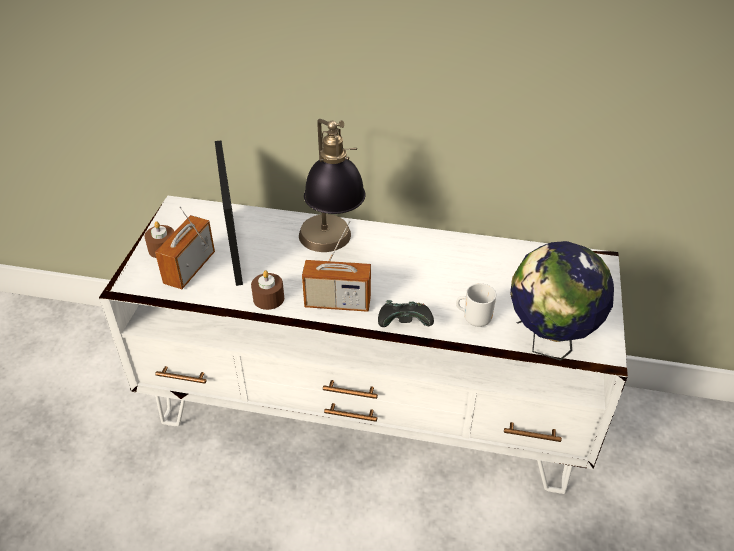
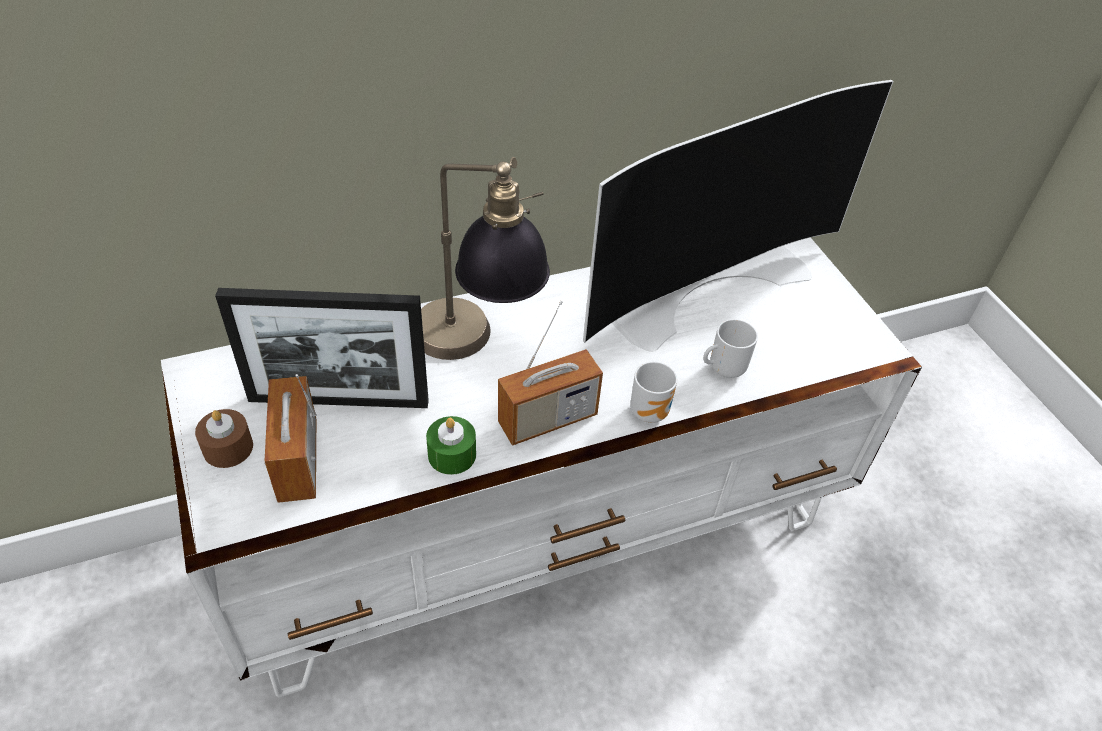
camera: 35 degrees left, 5 degrees up
(234, 248) = (339, 401): picture frame -> picture frame turned 45 degrees counterclockwise
(268, 298) = (452, 454): brown candle -> green candle
(404, 324) = (651, 412): black game controller -> mug
(510, 265) = (704, 282): none -> television
(548, 344) = (821, 364): globe -> none

